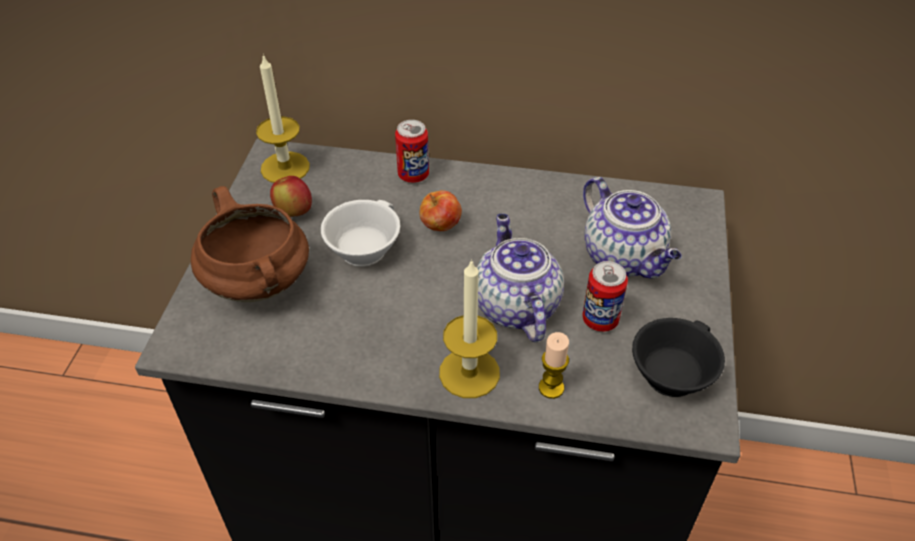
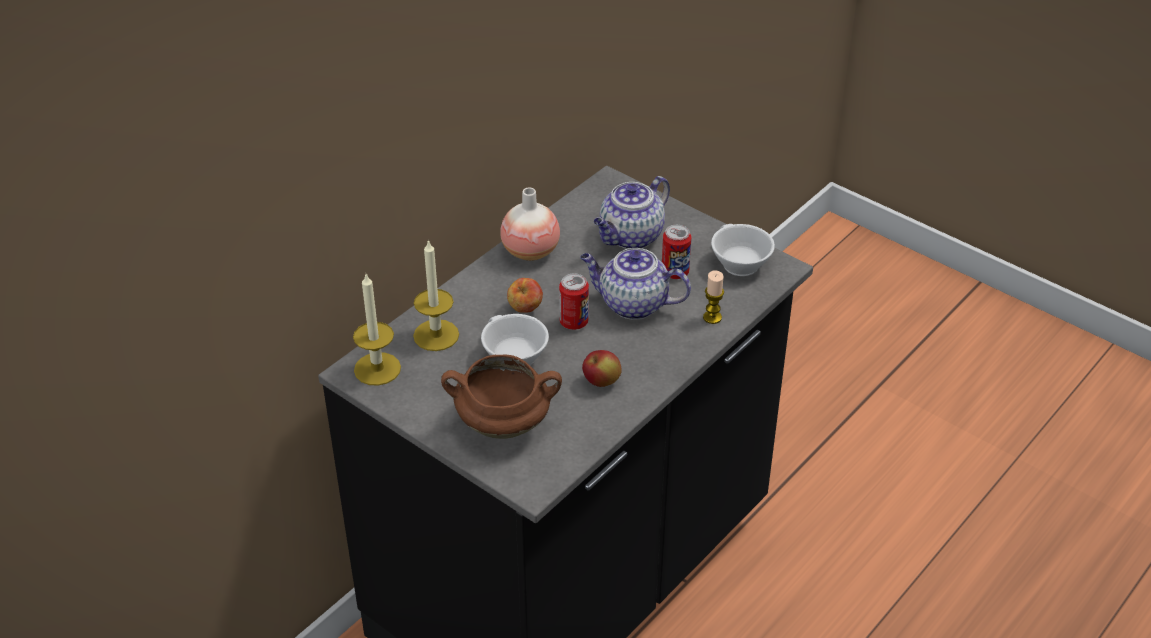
camera: 60 degrees left, 5 degrees down
(294, 212) = (438, 380): apple -> apple (601, 382)
(413, 175) = (454, 301): can -> can (574, 322)
(469, 373) = (673, 348): candle -> candle (436, 335)
(530, 193) = (530, 251): none -> vase
(624, 258) = (631, 237): teapot -> teapot turned 135 degrees clockwise
(669, 372) = (737, 263): black cup -> white cup

